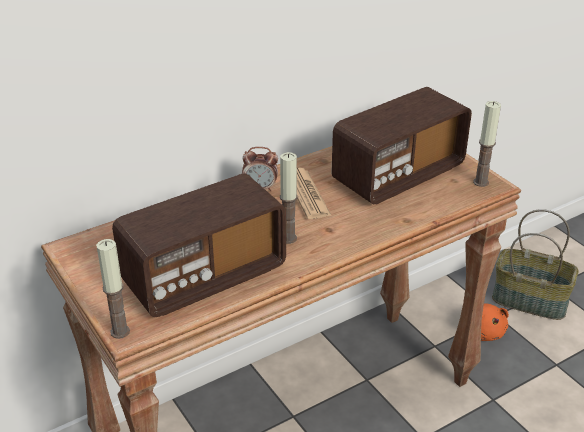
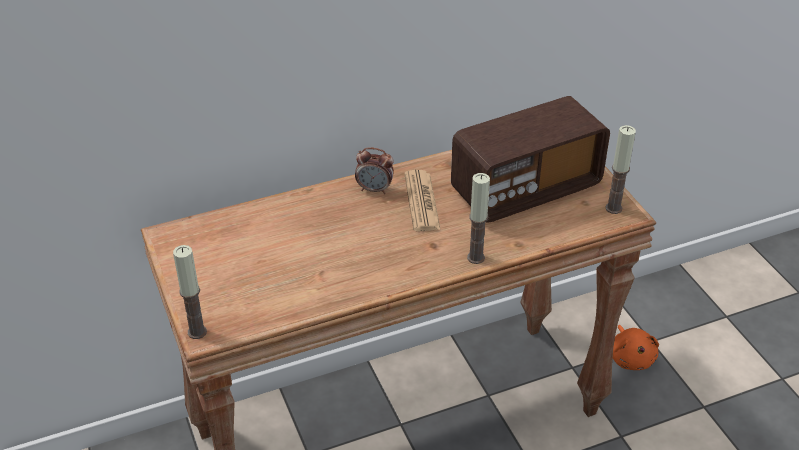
camera: 10 degrees right, 5 degrees up
(204, 277) = (292, 283): radio -> none
(288, 238) = (388, 250): candle -> candle (475, 257)
(530, 300) = (695, 328): basket -> none

